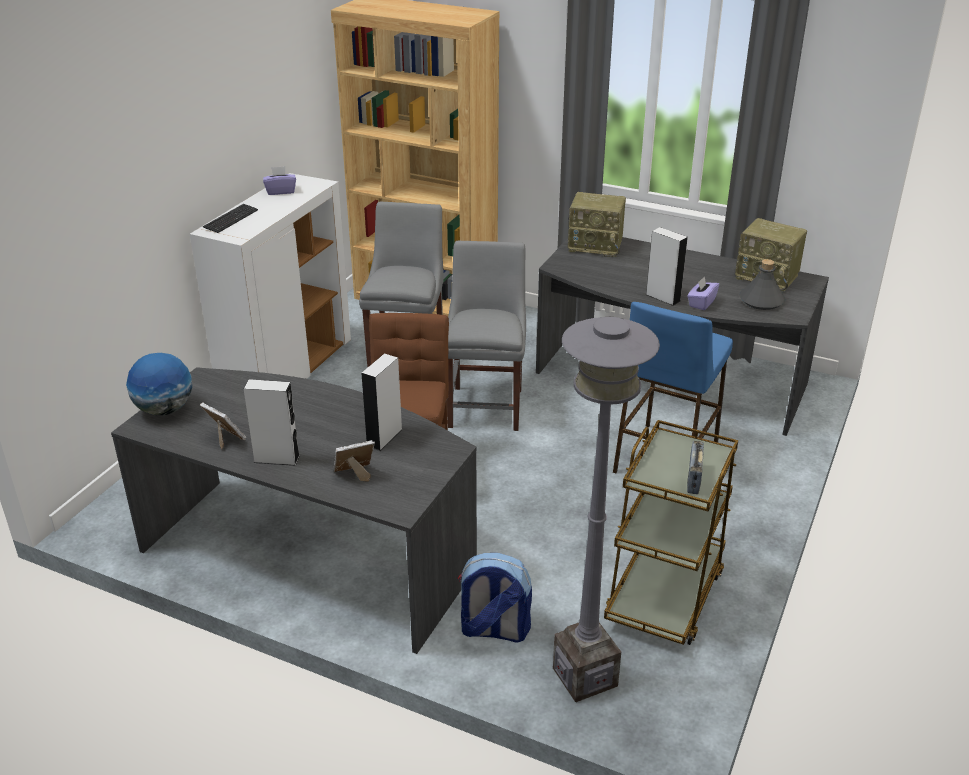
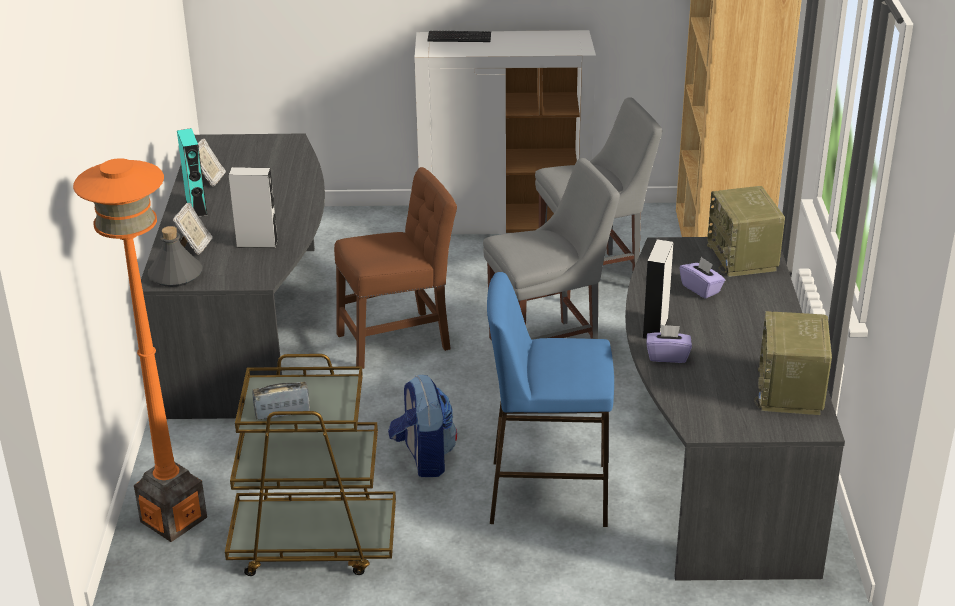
camera: 65 degrees right, 0 degrees up
(165, 409) = (234, 142): globe -> none
(277, 459) = (196, 207): grey speaker -> turquoise speaker
(280, 191) = (542, 38): purple tissue box -> purple tissue box (701, 289)
(355, 475) = (195, 246): picture frame -> picture frame turned 60 degrees clockwise
(493, 630) = (207, 451): backpack -> backpack (424, 458)
(585, 677) = (173, 519): grey floor lamp -> orange floor lamp
(761, 301) = (716, 398): grey bottle -> grey bottle (175, 275)

